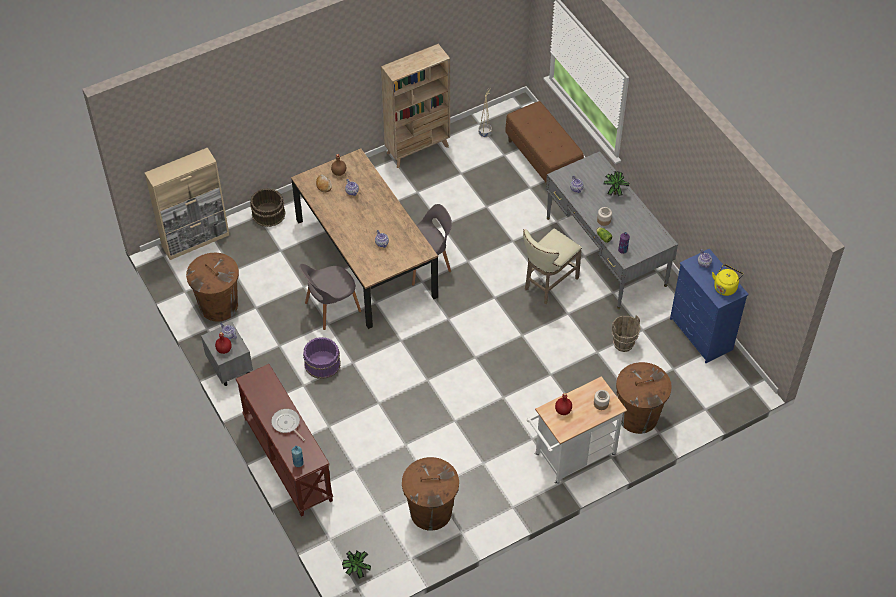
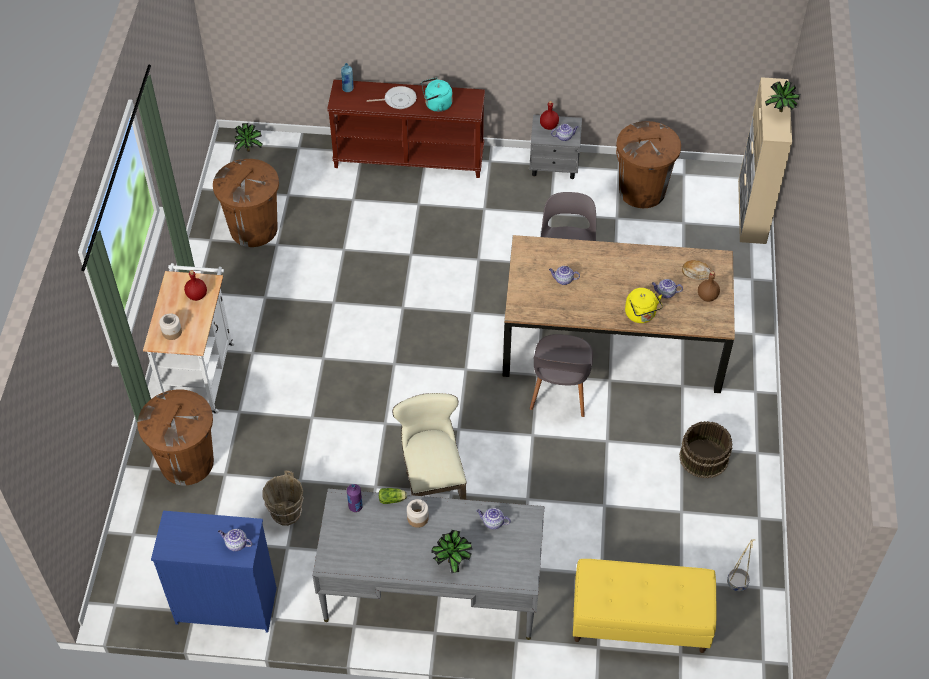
camera: 125 degrees right, 0 degrees up
(182, 163) = (779, 112): none -> potted plant
(268, 214) = (748, 288): brown bucket -> brown bucket (703, 457)
(274, 397) = (436, 105): none -> turquoise kettle
(322, 364) = (497, 234): purple bucket -> none
(418, 149) = (756, 488): beige bookcase -> none
(543, 160) = (639, 622): brown bench -> yellow bench
(725, 287) = (183, 541): yellow kettle -> yellow kettle (641, 315)

